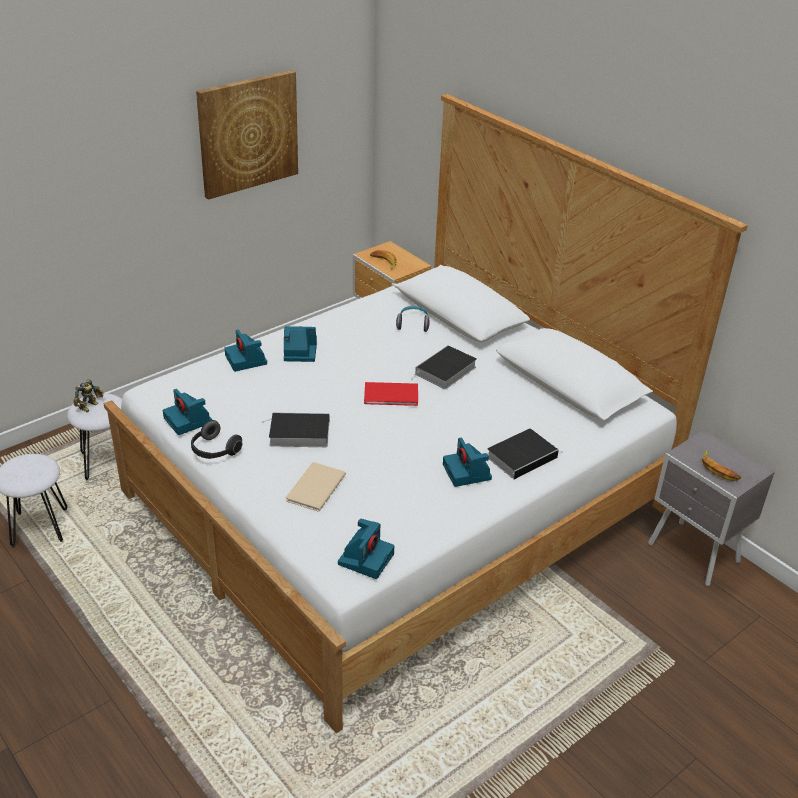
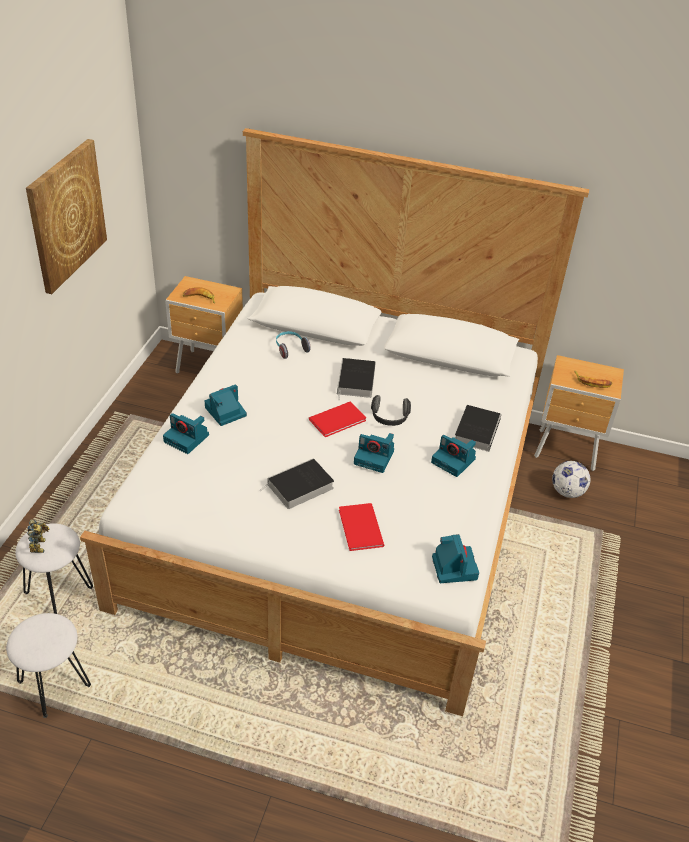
camera: 35 degrees left, 5 degrees up
(189, 420) = (197, 518): camera -> camera (375, 457)
(214, 451) = (248, 535): headphones -> headphones (389, 418)
(313, 488) = (359, 529): beige book -> red book
(654, 592) = (567, 492): none -> football
(694, 555) = (567, 451): grey nightstand -> brown nightstand

